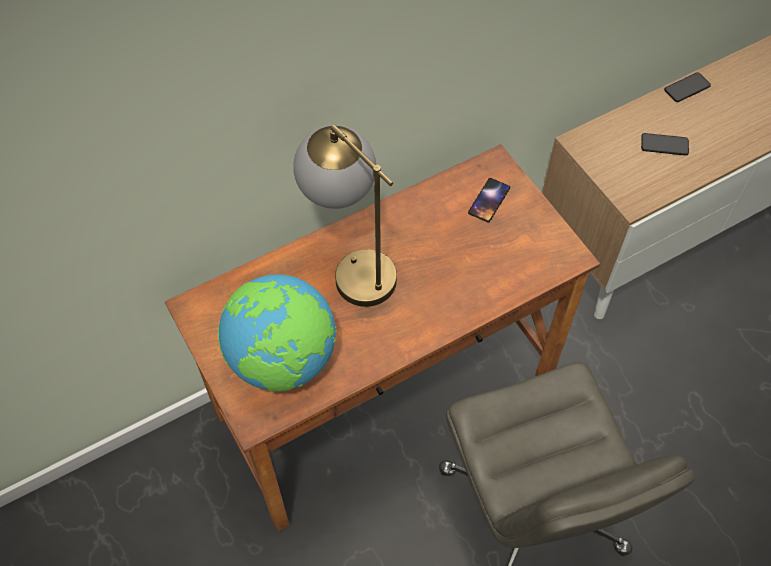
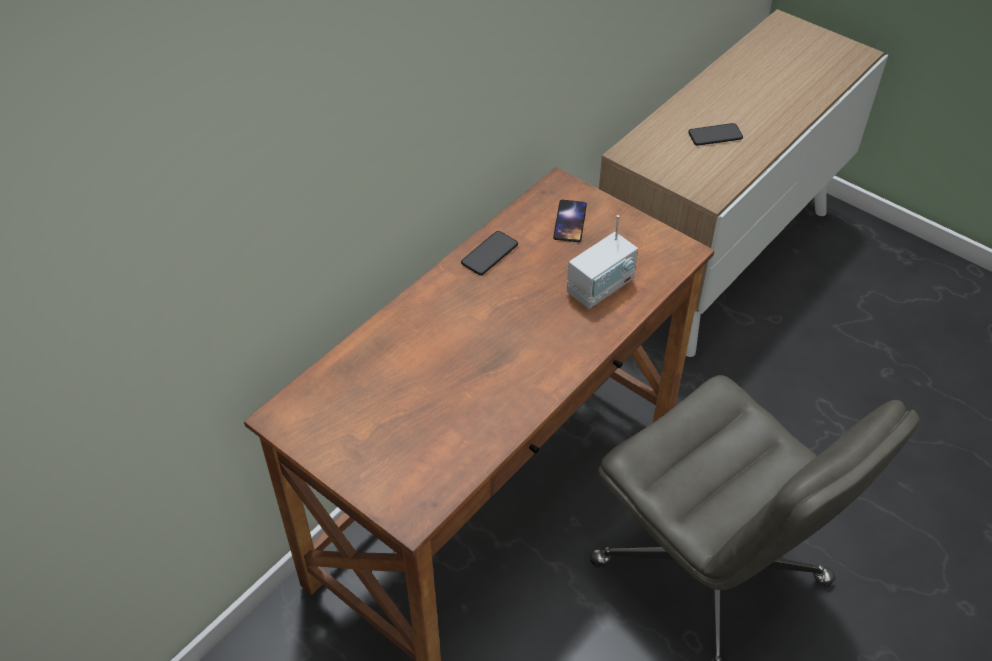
camera: 20 degrees left, 10 degrees down
(283, 360) = (416, 441): globe -> none
(351, 265) = (449, 323): table lamp -> none
(486, 270) = (601, 288): none -> radio
(687, 88) = (710, 81): phone -> phone (489, 254)

